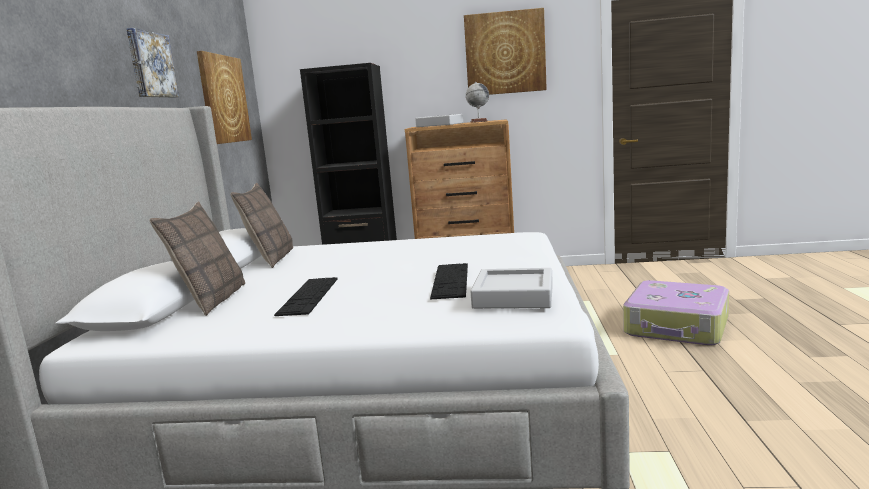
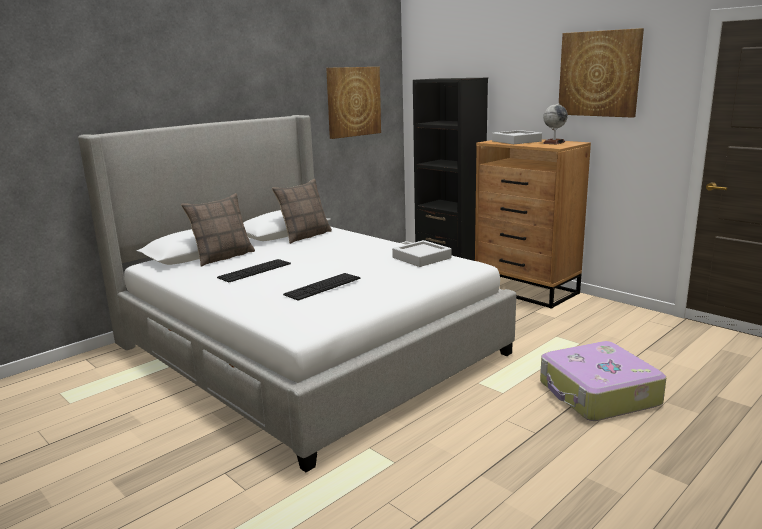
camera: 40 degrees right, 5 degrees up
(150, 65) = (272, 85): picture -> none
(513, 296) = (317, 309): grey tray -> grey tray (421, 258)

